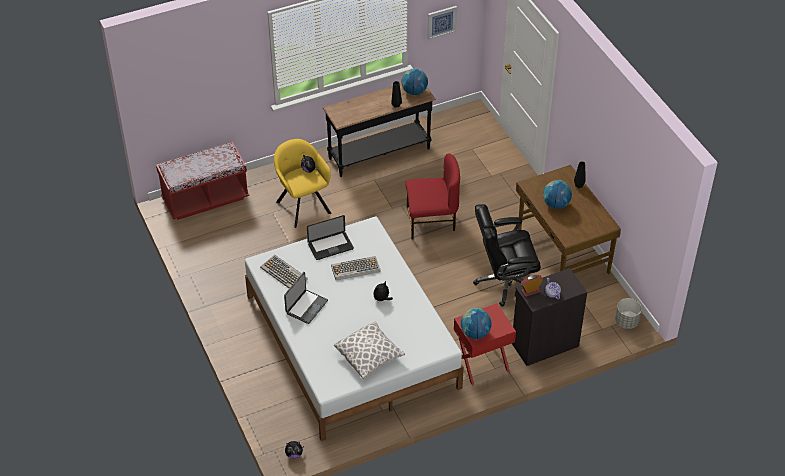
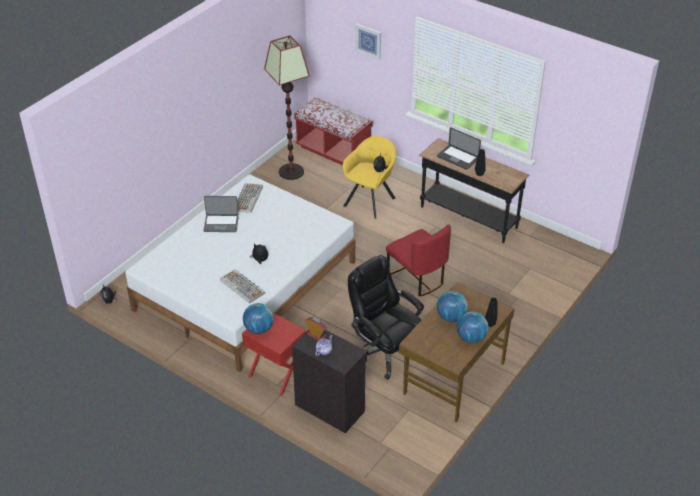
camera: 60 degrees right, 5 degrees down
(211, 243) = (291, 172): none -> floor lamp
(330, 246) = (297, 210): laptop -> laptop (457, 158)
(355, 269) = (282, 233): keyboard -> keyboard (241, 286)
(369, 356) = (192, 278): pillow -> none
(414, 91) = (507, 177): globe -> globe (471, 338)
(441, 22) = (570, 136): picture -> picture (368, 41)
(626, 322) = (403, 458): grey planter -> none

